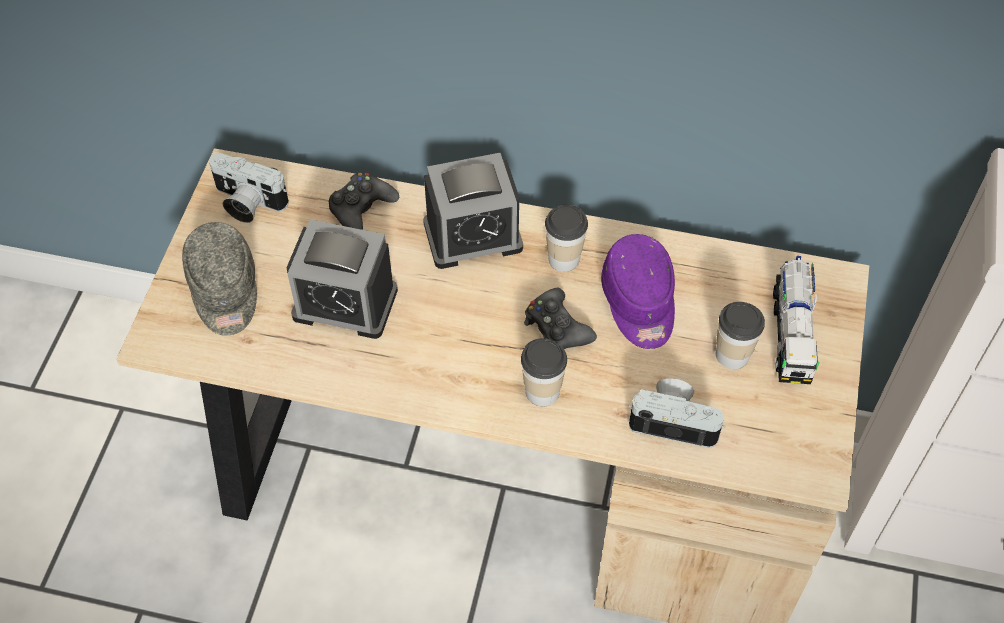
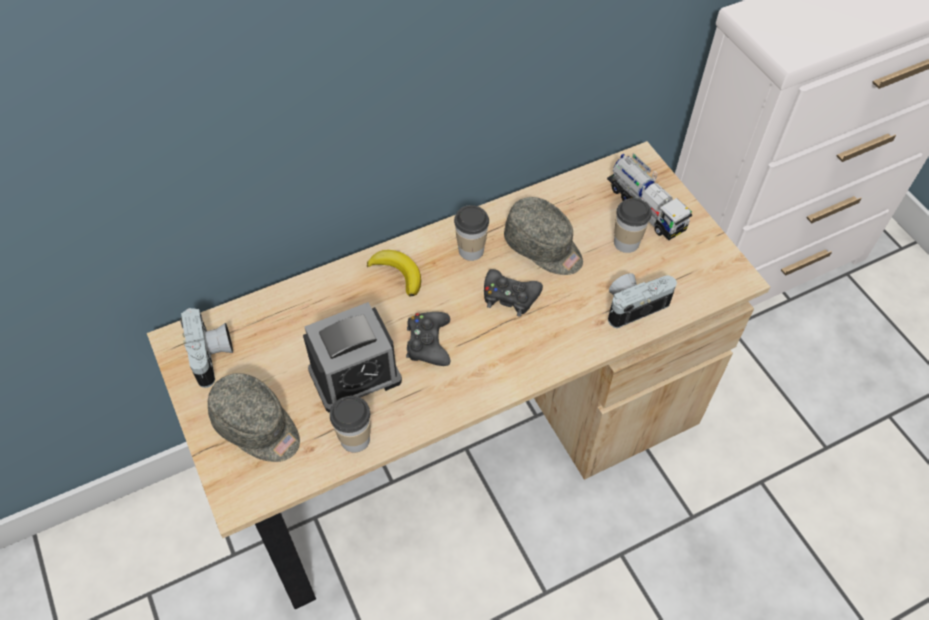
camera: 40 degrees left, 0 degrees up
(247, 203) = (212, 355): camera -> camera turned 90 degrees counterclockwise
(361, 208) = (302, 305): black game controller -> black game controller (428, 343)
(473, 235) = (398, 273): alarm clock -> banana
(542, 391) = (540, 342): cup -> cup (355, 439)
(639, 303) = (544, 248): purple cap -> grey cap

